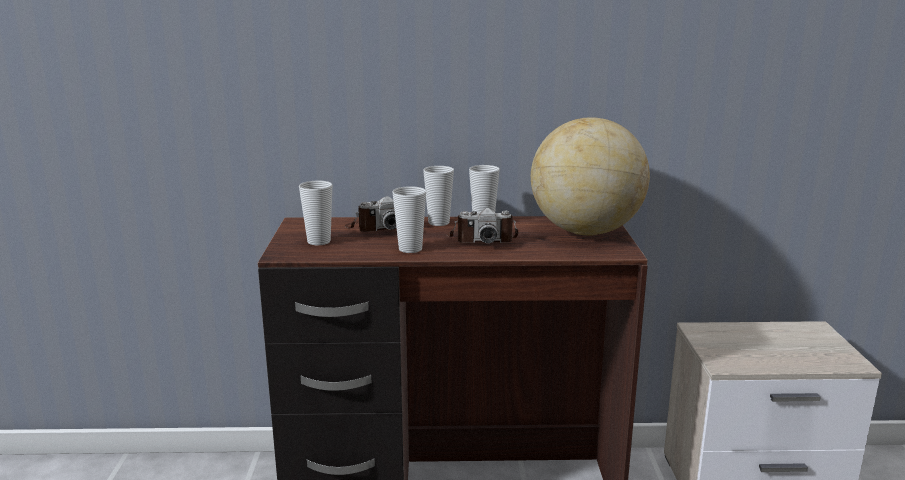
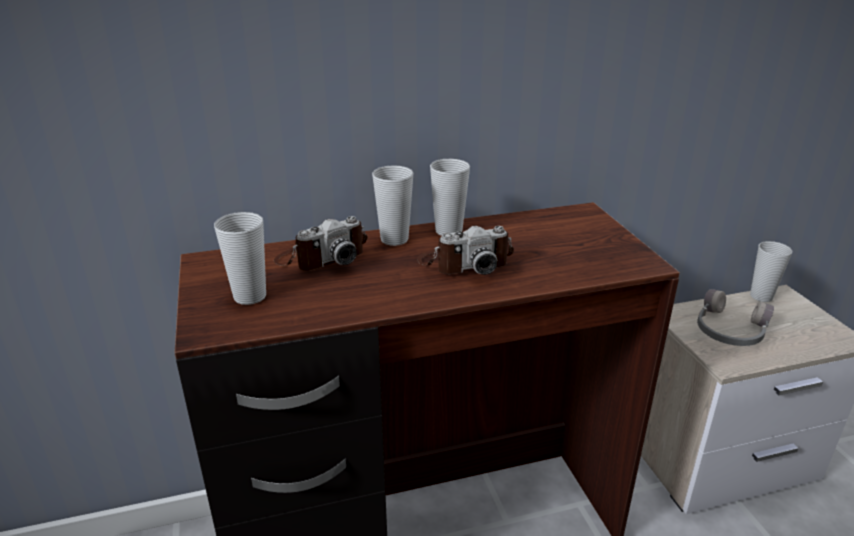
camera: 15 degrees left, 10 degrees up
(410, 249) = (383, 294): cup -> cup (761, 296)
(585, 231) = (578, 233): globe -> none
(742, 345) = (729, 330): none -> grey headphones

